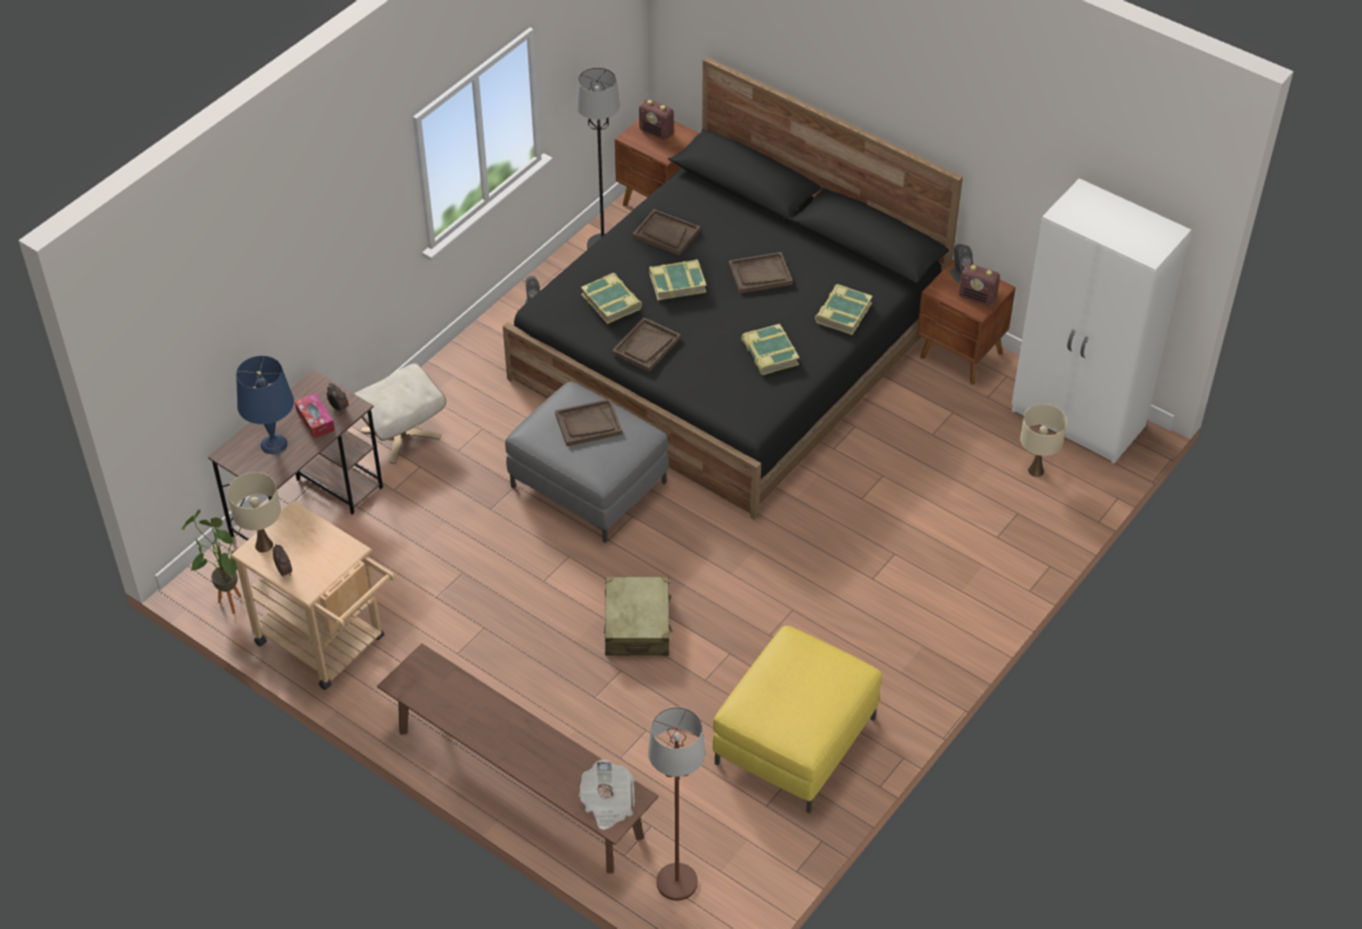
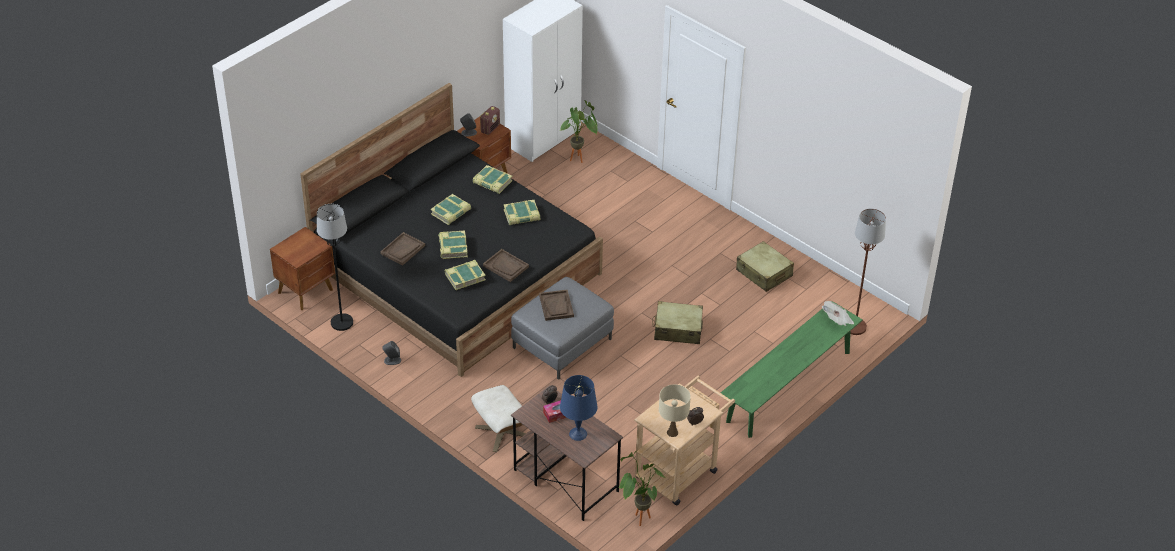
camera: 85 degrees left, 5 degrees down
(519, 783) = (789, 386): brown bench -> green bench
(657, 132) = (296, 247): radio -> none
(760, 274) = (451, 212): brown tray -> book
(795, 741) = (764, 273): yellow ottoman -> beige suitcase
(1036, 471) = (580, 159): beige table lamp -> potted plant

